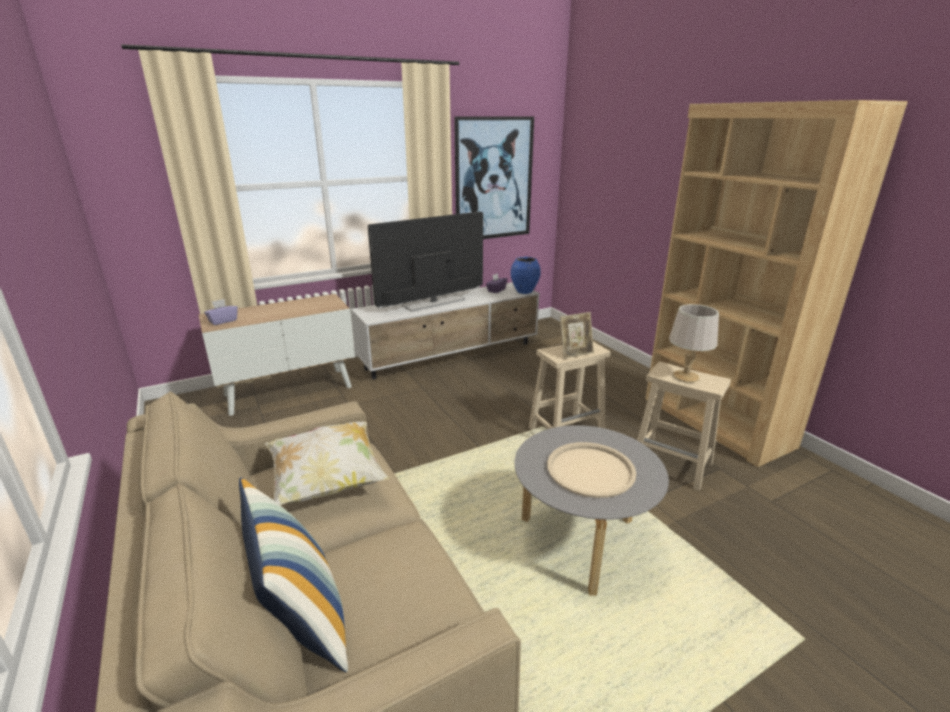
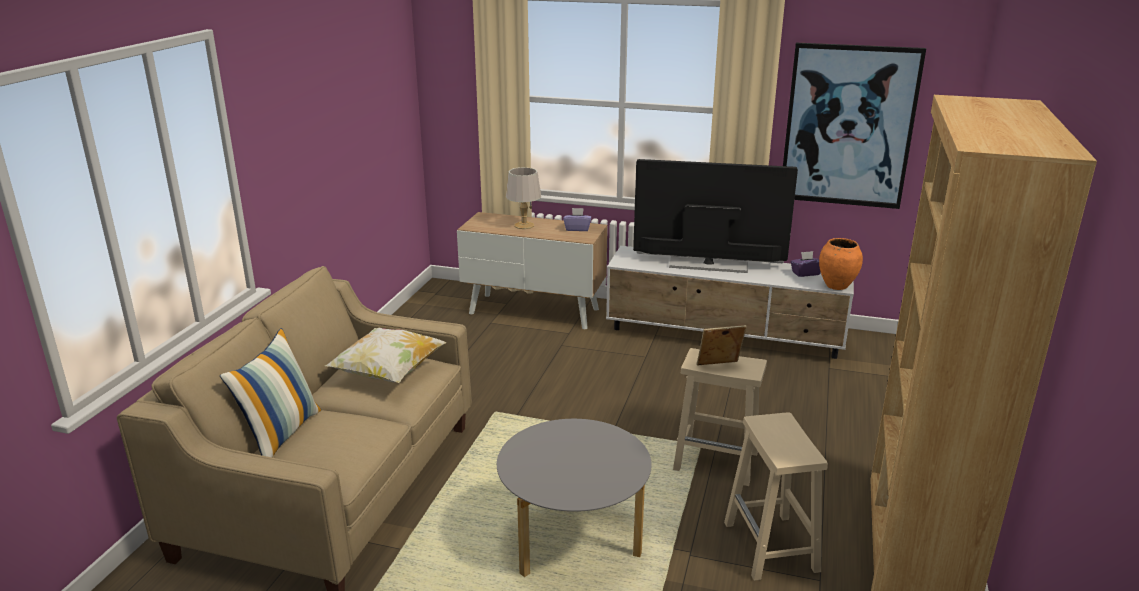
camera: 45 degrees right, 0 degrees up
(223, 321) = (483, 224): purple tissue box -> purple tissue box (577, 229)
(524, 292) = (836, 286): blue vase -> orange vase
(575, 353) = (719, 367): picture frame -> picture frame turned 150 degrees clockwise
(590, 470) = (567, 463): beige tray -> none
(685, 377) = (780, 437): grey table lamp -> grey table lamp (523, 225)

